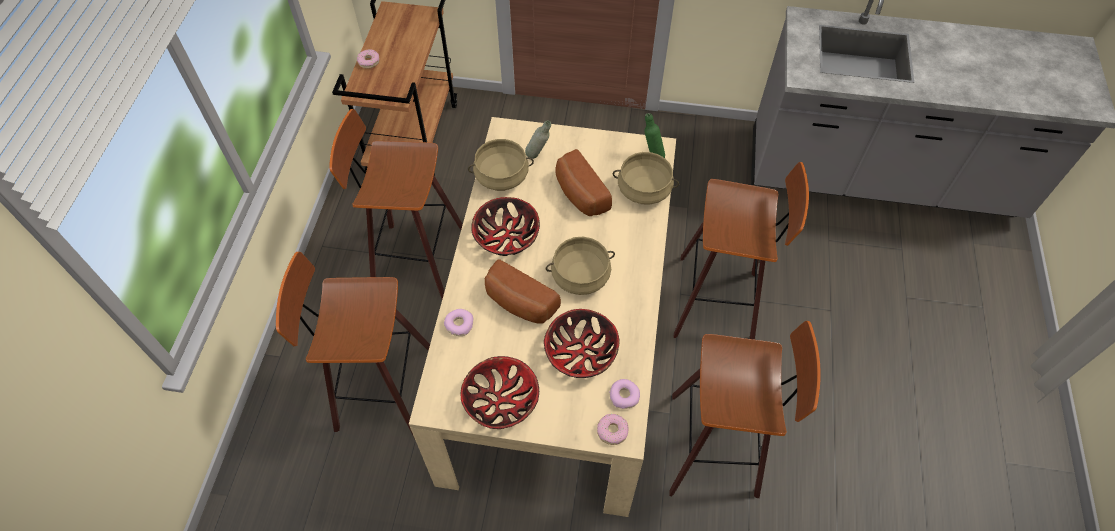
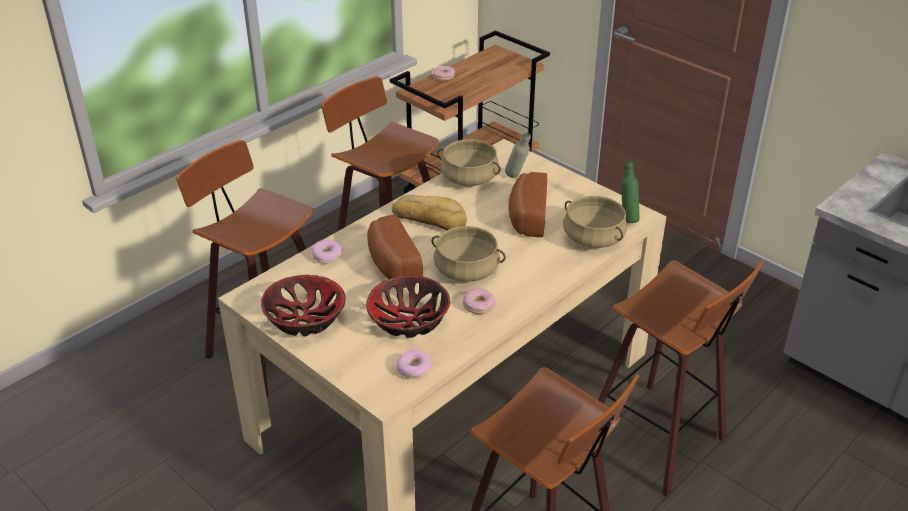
camera: 35 degrees right, 20 degrees down
(507, 237) = (430, 218): bowl -> bread
(612, 431) = (376, 387): donut -> donut (478, 305)

